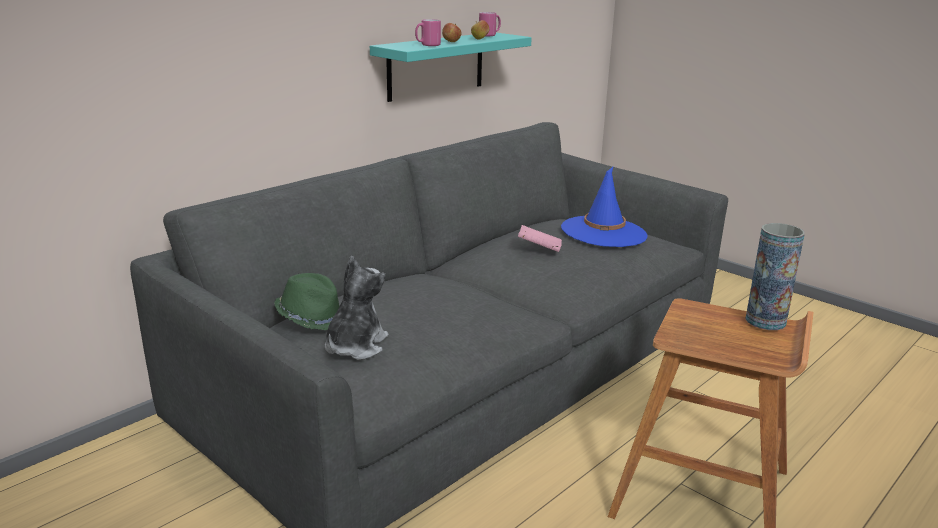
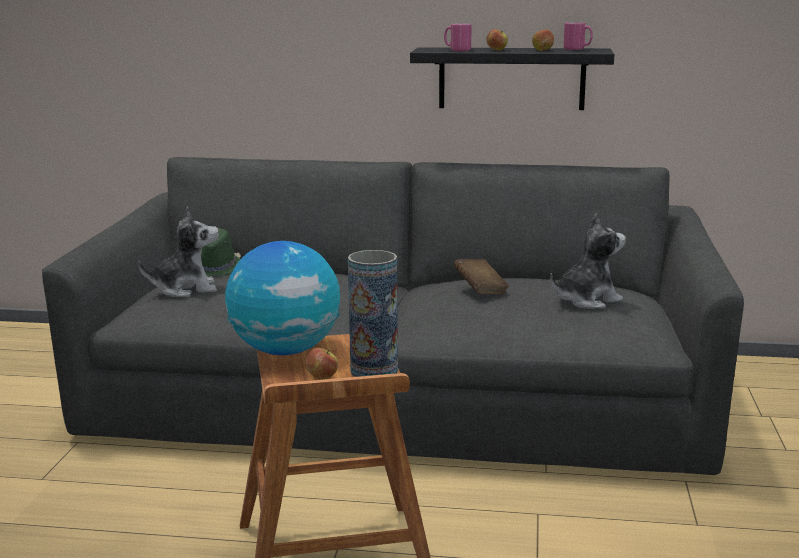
camera: 55 degrees right, 5 degrees down
(436, 66) = (511, 78): turquoise shelf -> black shelf
(539, 250) = (480, 289): pink book -> brown book
(603, 232) = (586, 300): blue hat -> plush toy
(688, 338) = (285, 350): none -> globe
(767, 341) = (322, 378): none -> apple

